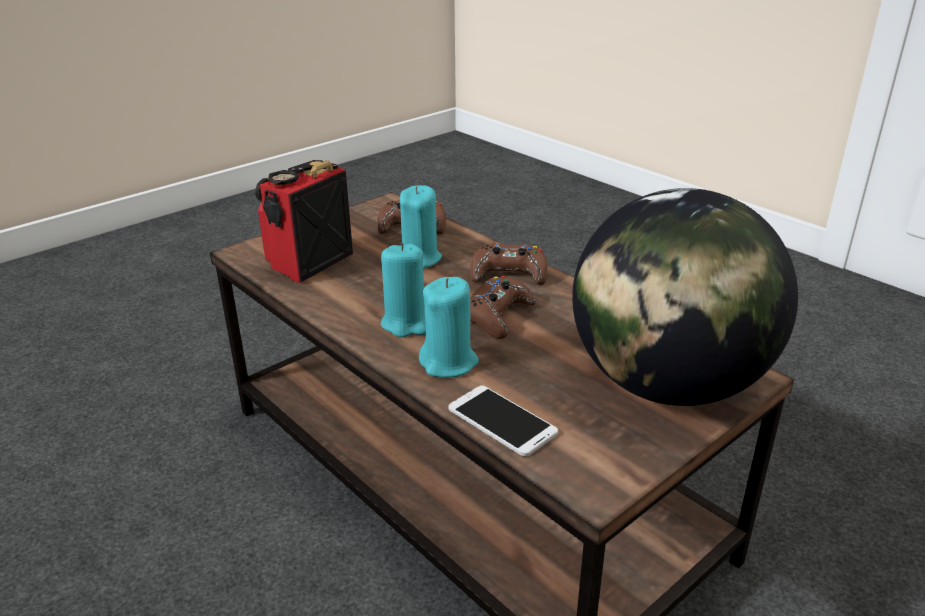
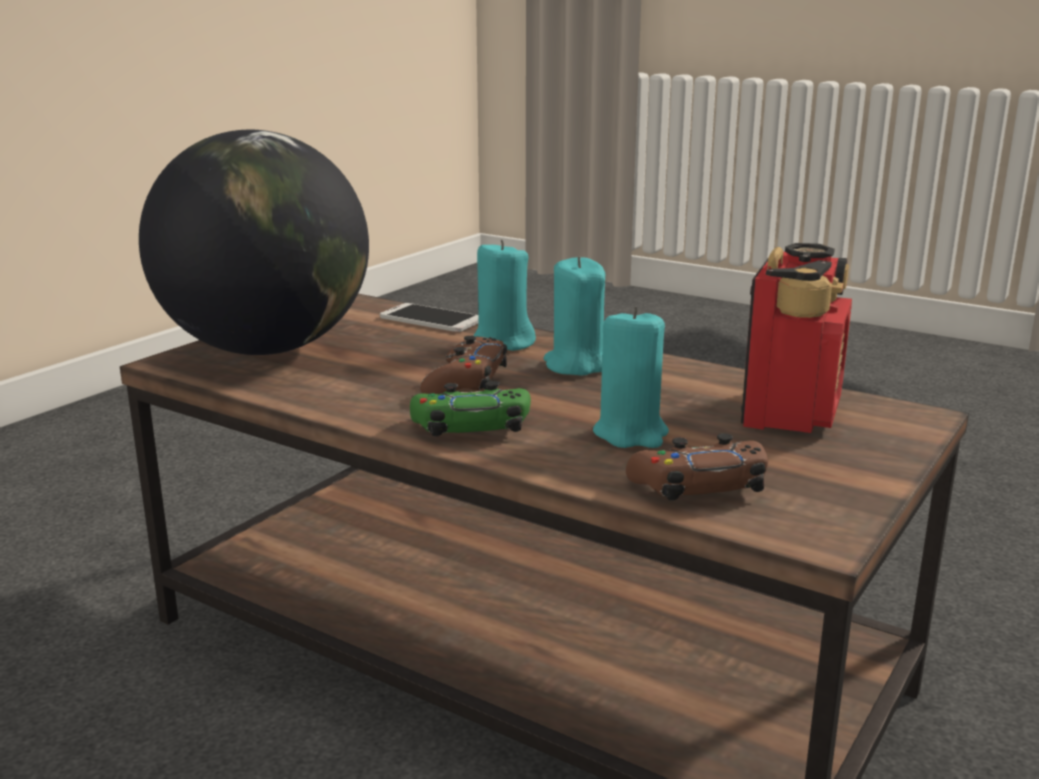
camera: 165 degrees right, 10 degrees down
(508, 274) = (472, 426): brown game controller -> green game controller

